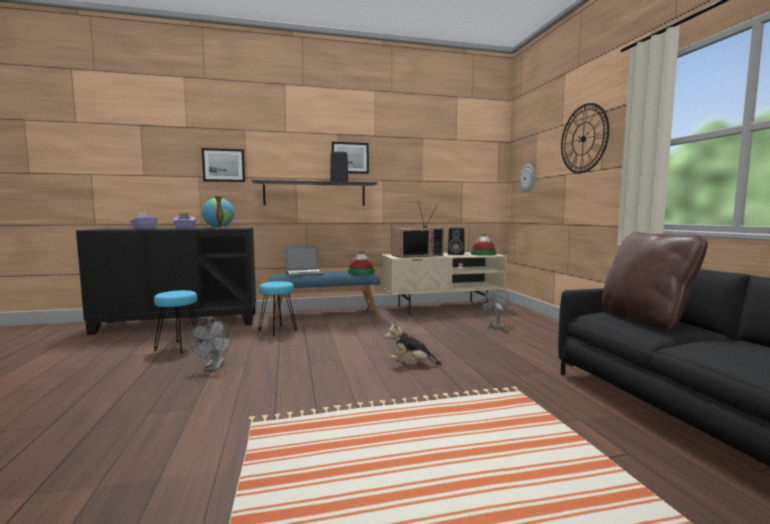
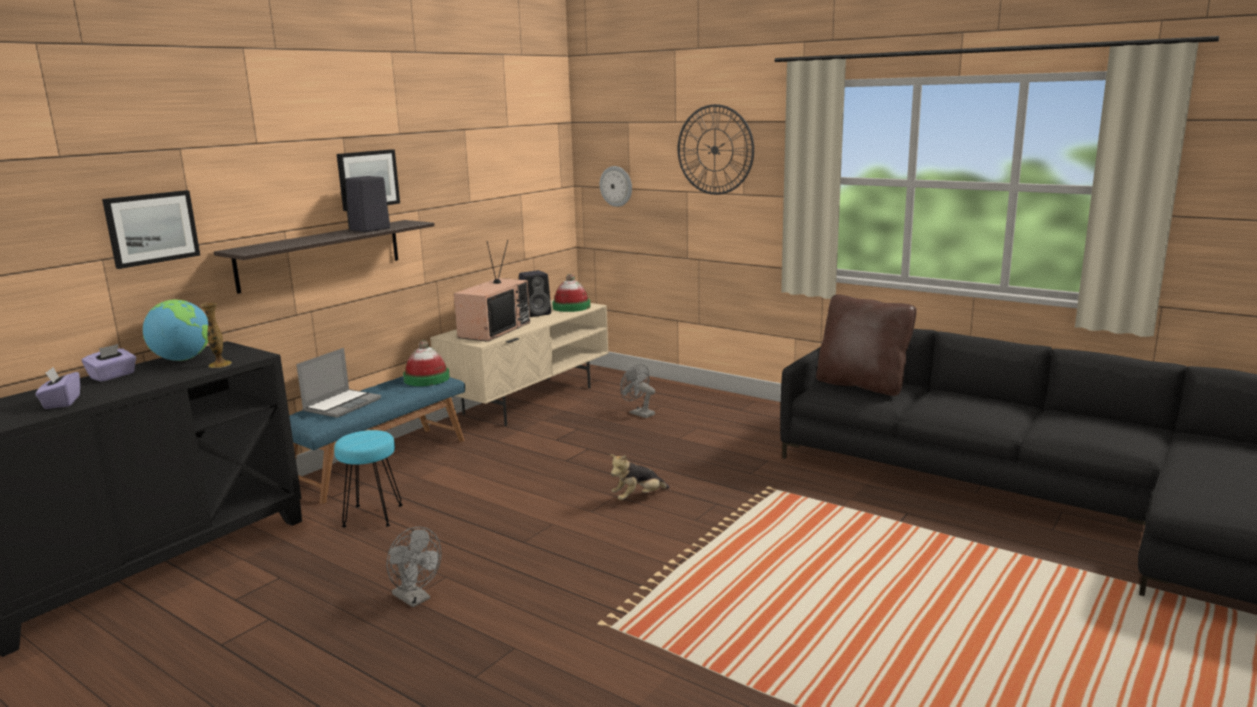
camera: 40 degrees left, 10 degrees up
(178, 347) = (274, 599): turquoise stool -> none

